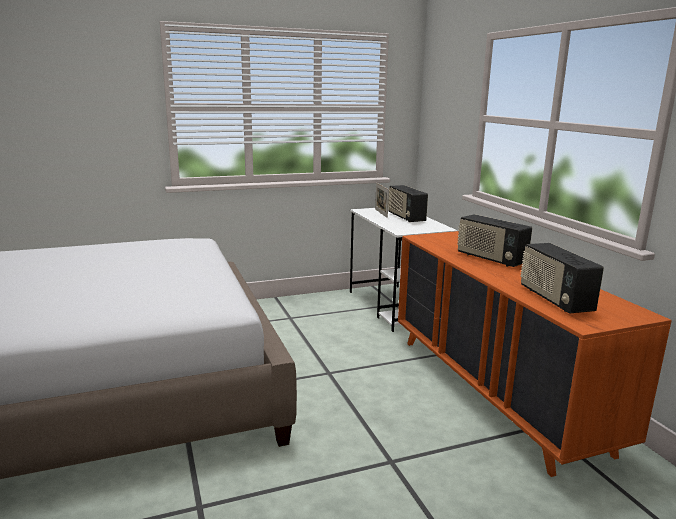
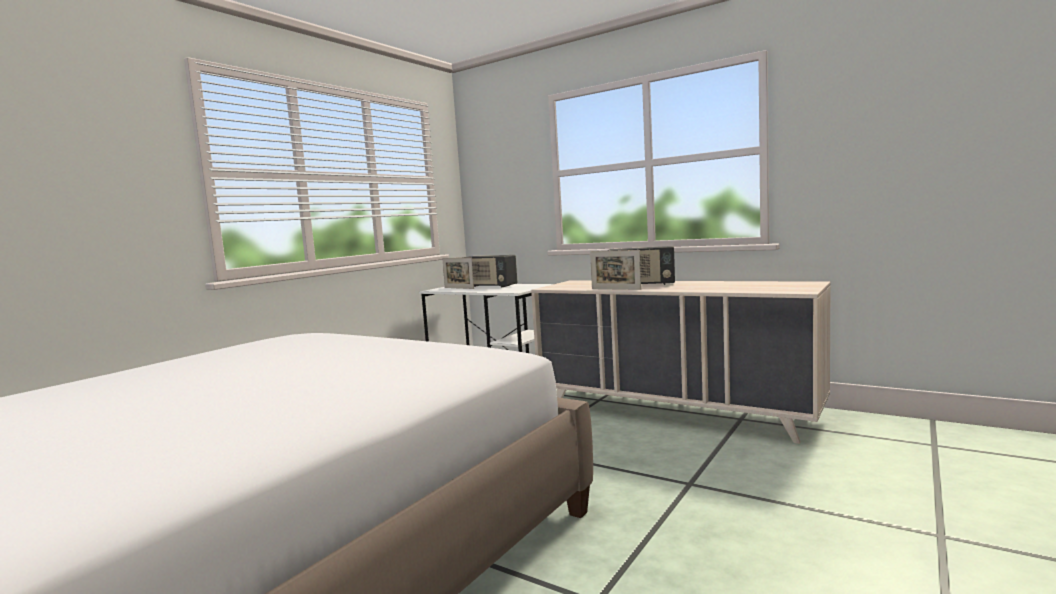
camera: 35 degrees left, 10 degrees down
(454, 258) = (615, 289): none -> picture frame
(494, 391) = (674, 412): orange dresser -> beige dresser
(554, 299) = (748, 288): radio -> none

